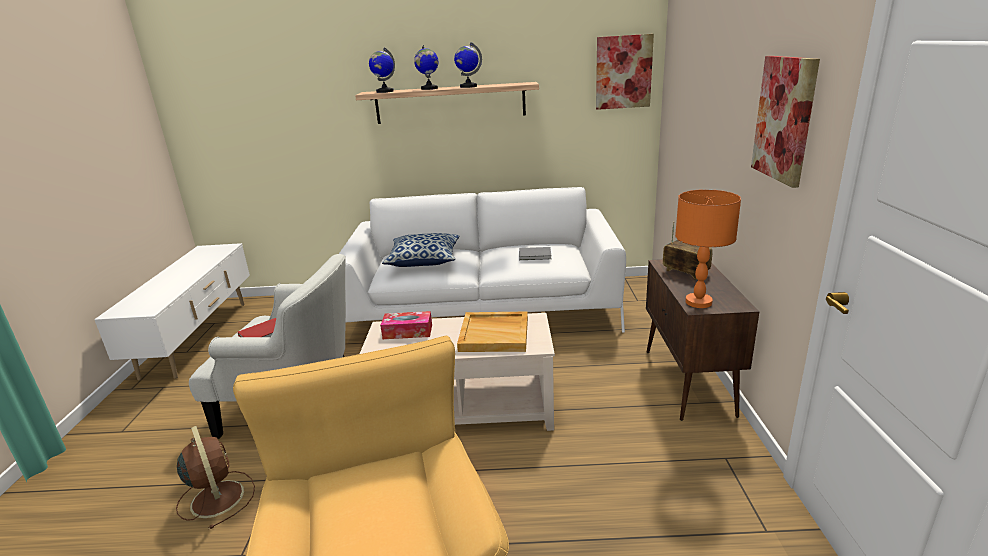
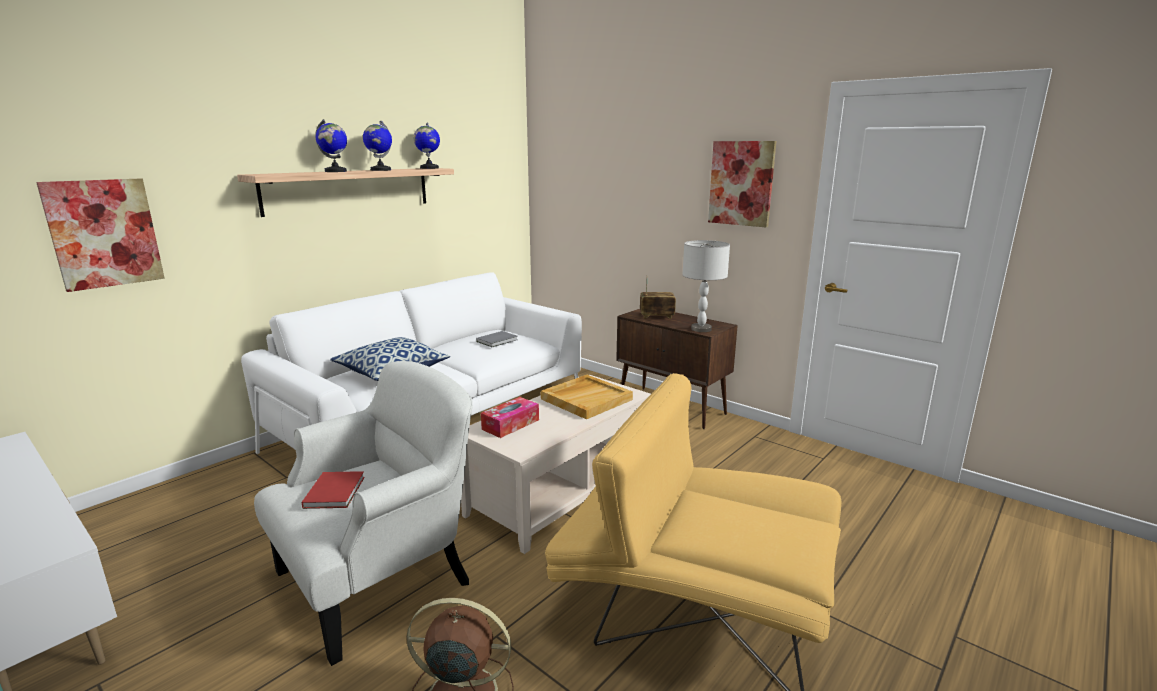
camera: 50 degrees left, 5 degrees down
(384, 91) = (284, 173): globe -> globe (429, 168)
(623, 72) = (501, 161): picture -> picture (104, 233)
(698, 302) = (700, 329): orange table lamp -> grey table lamp

